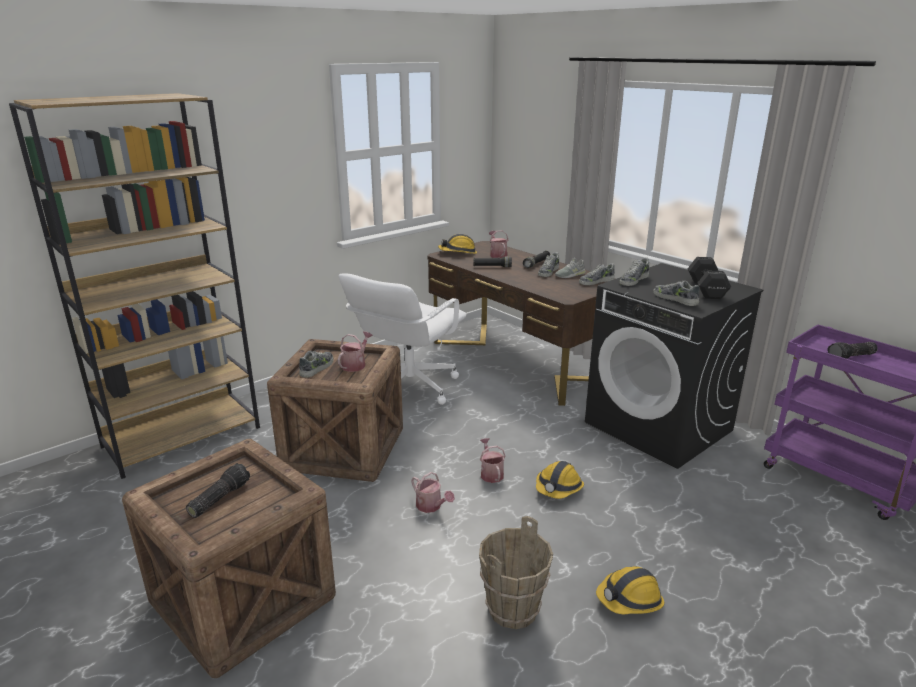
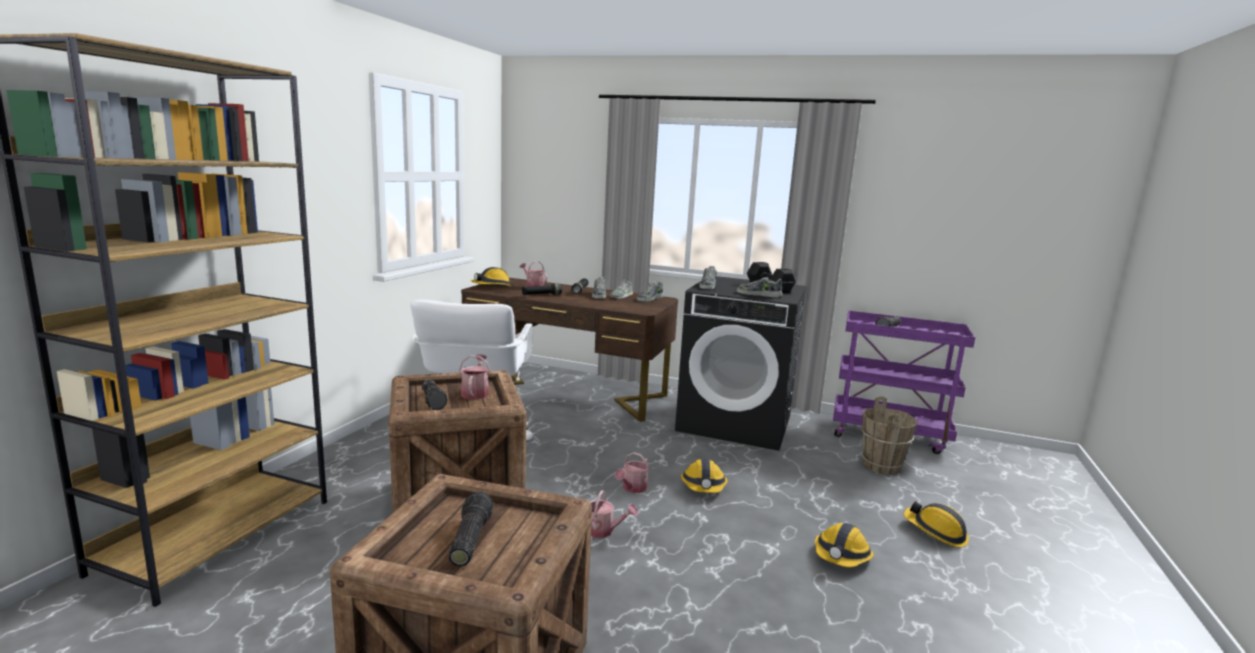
camera: 30 degrees left, 10 degrees down
(317, 368) = (434, 401): shoe -> flashlight
(491, 473) = (632, 488): watering can -> watering can turned 105 degrees counterclockwise
(513, 610) = (763, 595): brown bucket -> brown bucket (882, 466)
(771, 609) = (935, 532): none -> hard hat

